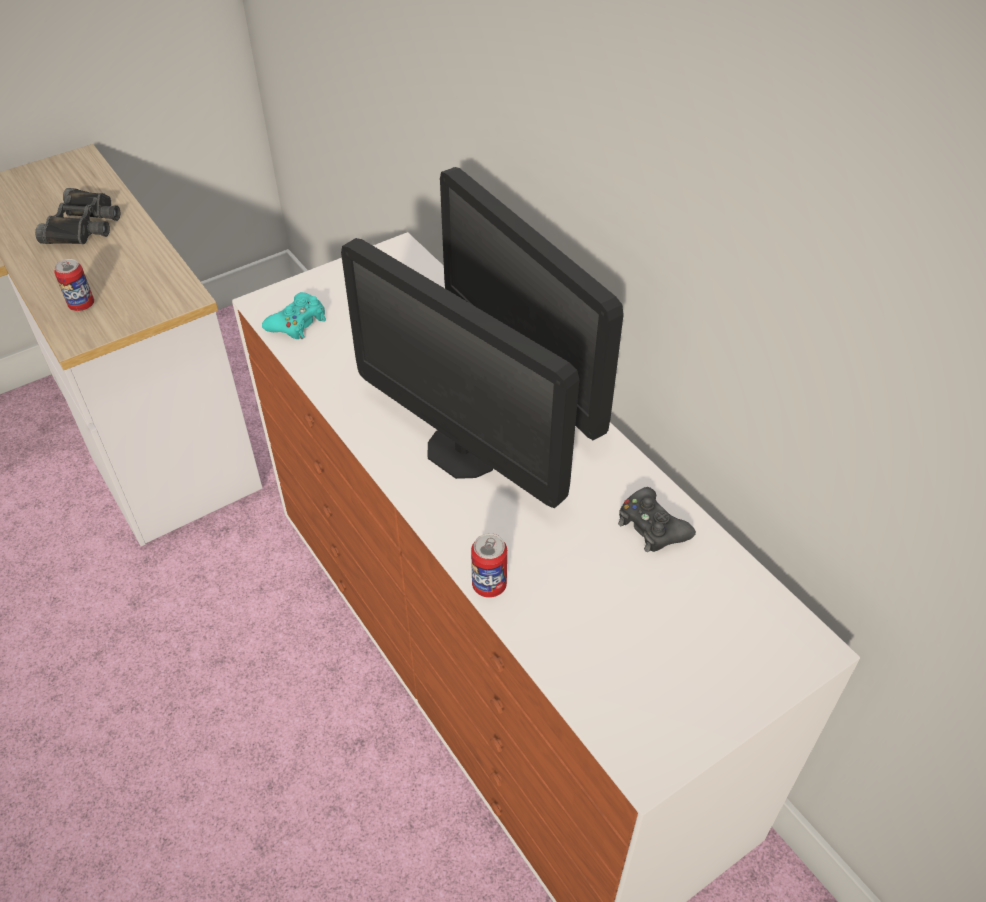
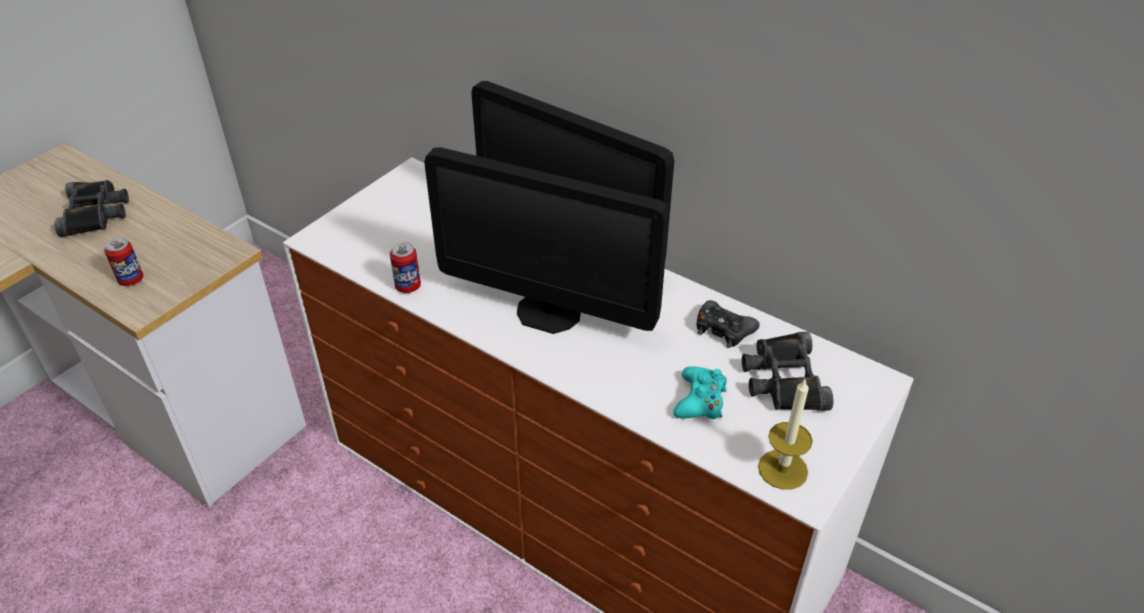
camera: 20 degrees left, 5 degrees down
(297, 323) = (354, 247): turquoise game controller -> turquoise game controller (700, 400)
(489, 585) = (622, 404): can -> can (408, 286)
(635, 724) = (782, 469): none -> candle
(692, 610) = (783, 379): none -> black binoculars

